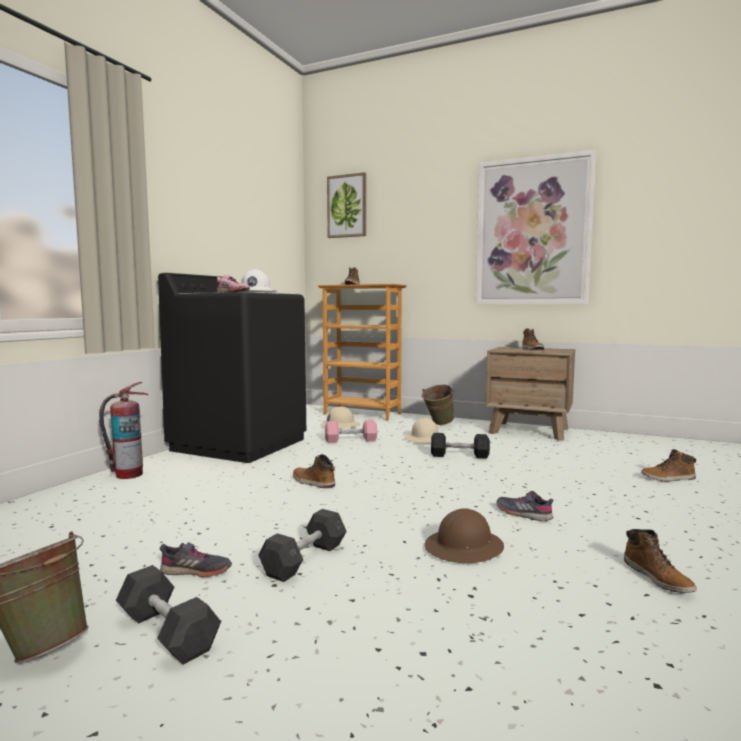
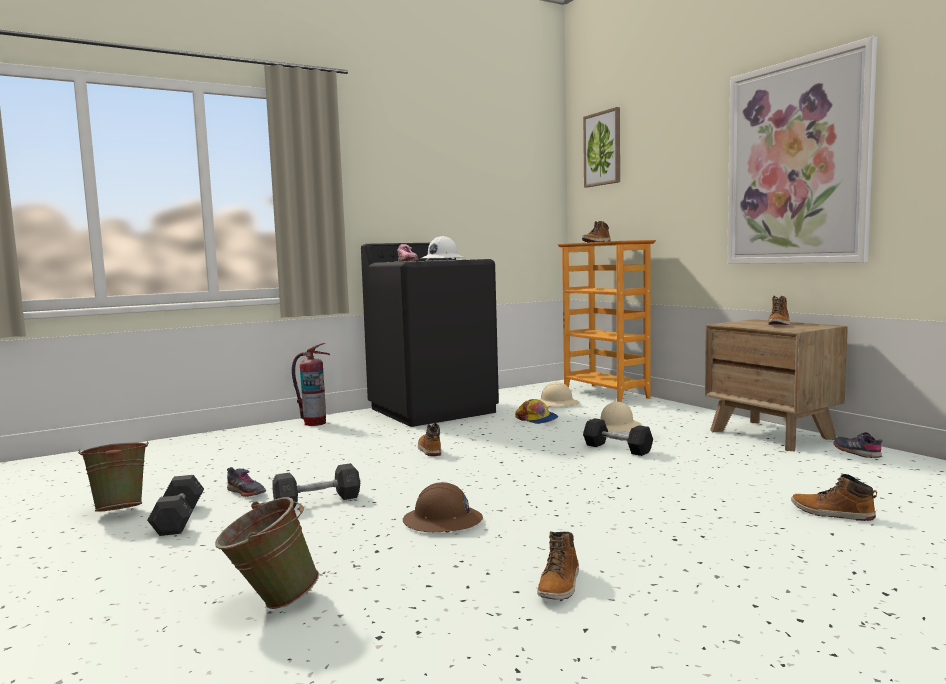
camera: 35 degrees right, 0 degrees up
(351, 440) = (537, 419): pink dumbbell -> cap
(438, 424) = (668, 414): green bucket -> green bucket (269, 602)
(523, 514) = (558, 509): grey shoe -> grey shoe (857, 452)

